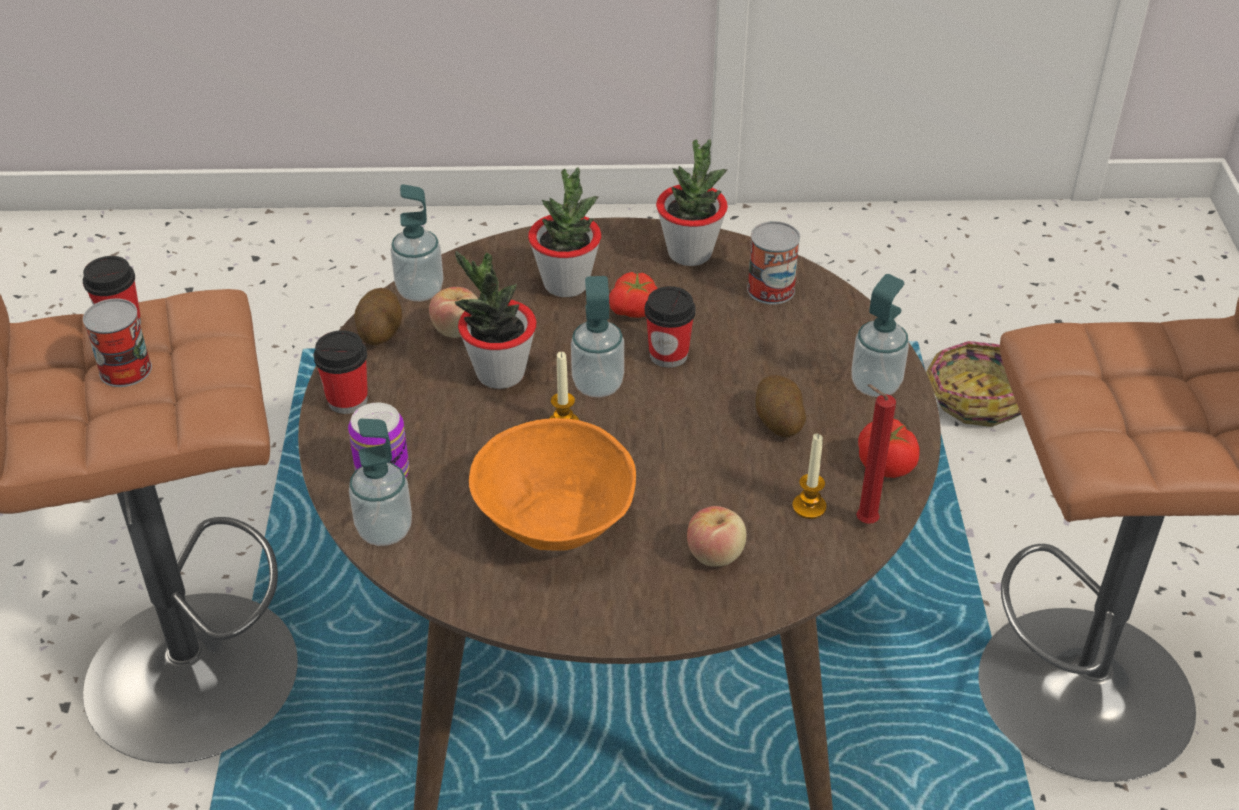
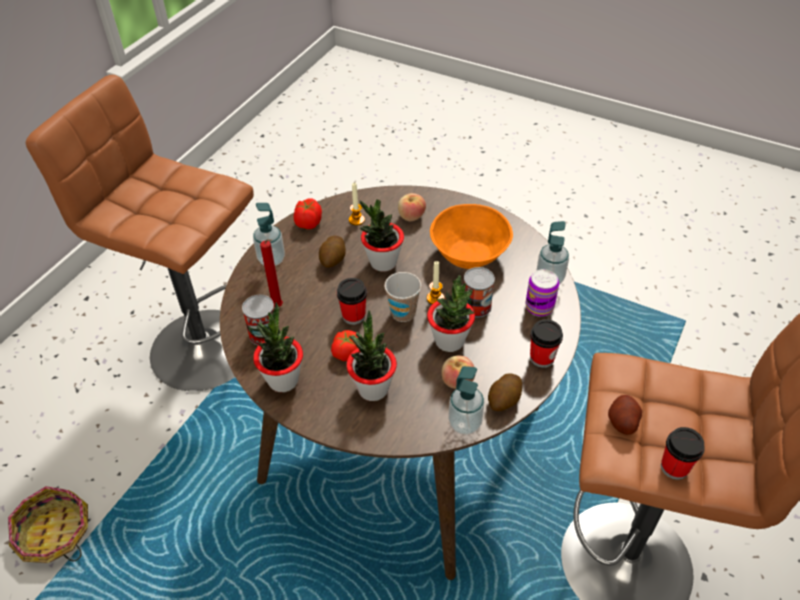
camera: 150 degrees left, 5 degrees up
(125, 370) = (674, 428): can -> can (476, 306)
(201, 349) = (622, 422): none -> potato
(598, 385) = (403, 313): soap dispenser -> cup
(693, 448) = (383, 262): none -> potted plant
(862, 521) = (341, 207): red candle -> red candle (278, 307)

